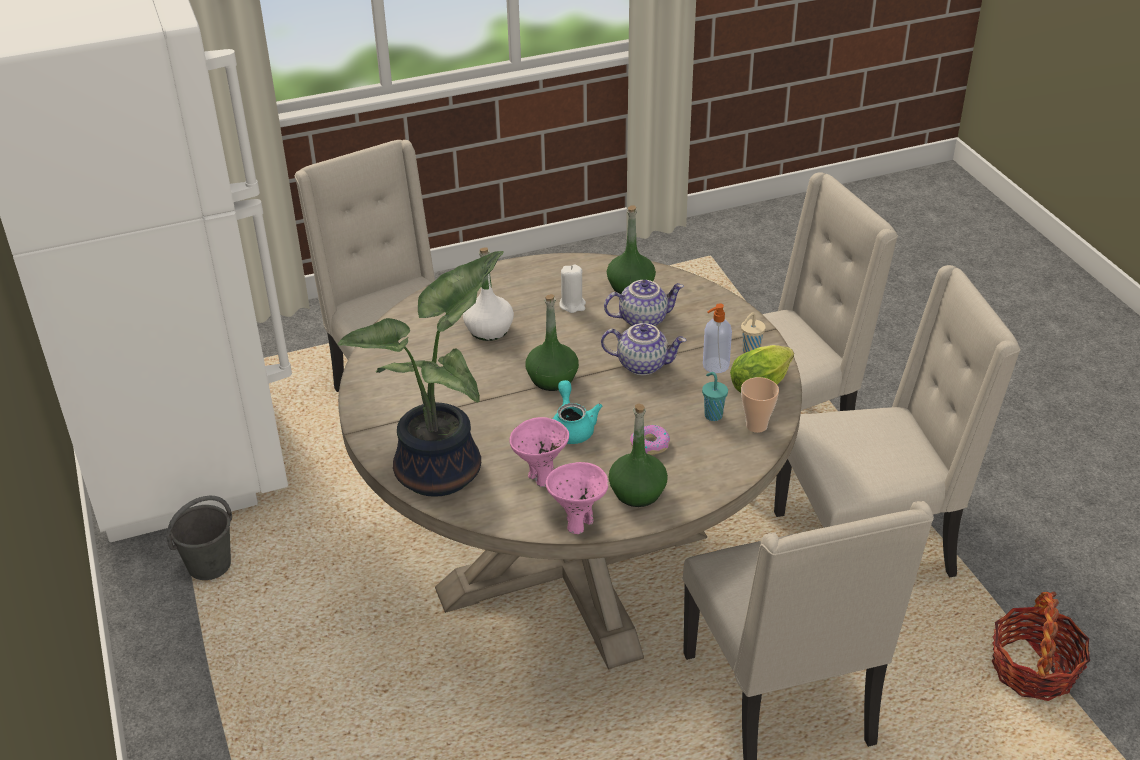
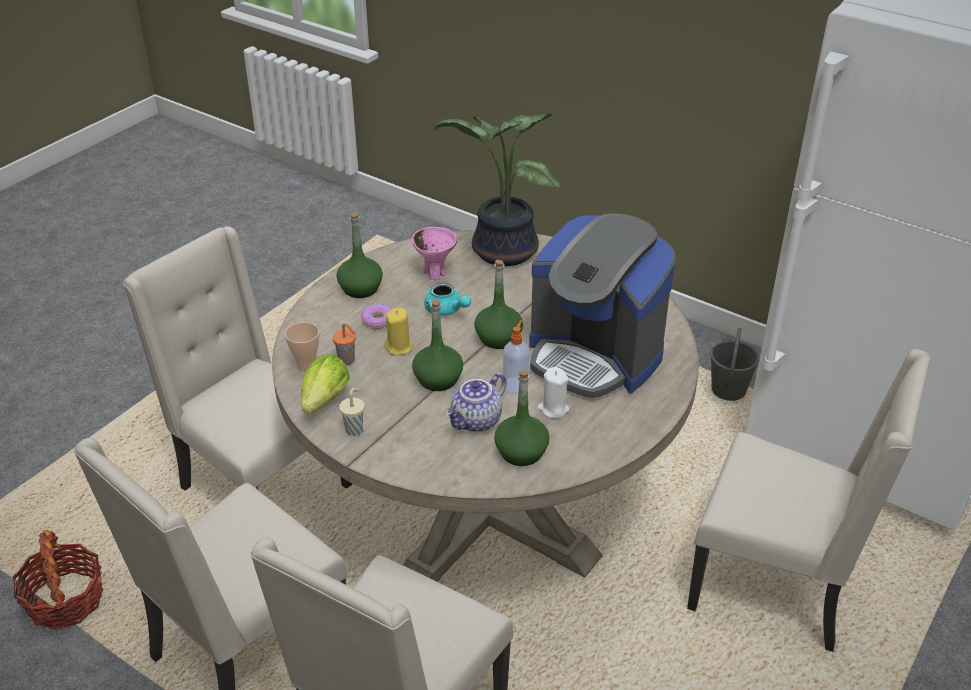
camera: 145 degrees right, 0 degrees up
(488, 330) = (594, 356): white bottle -> coffee machine
(578, 522) = (384, 258): pink bowl -> none
(643, 364) = (438, 379): teapot -> green bottle
(652, 408) = (399, 347): none -> yellow candle
(712, 415) = (347, 360): turquoise cup -> orange cup
(715, 366) = (376, 403): soap dispenser -> soap dispenser (515, 384)

